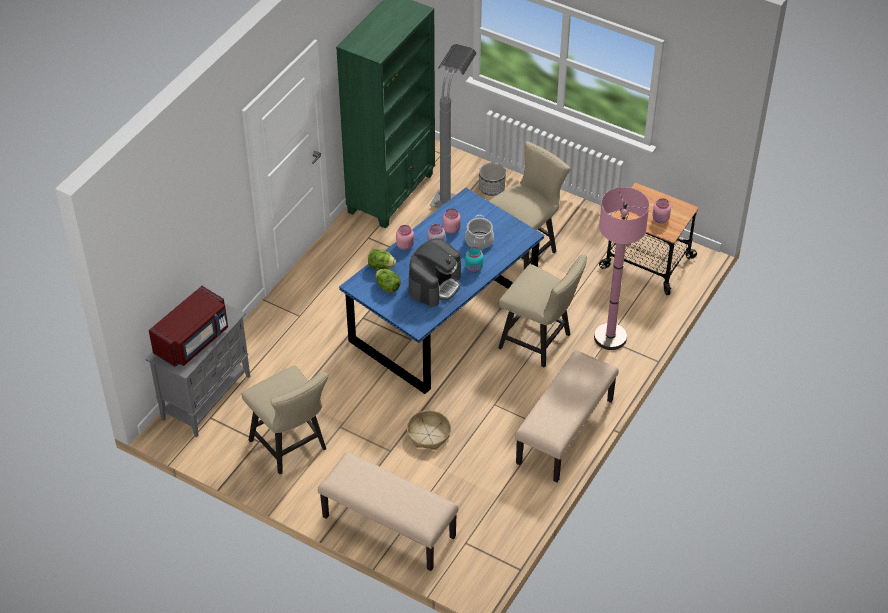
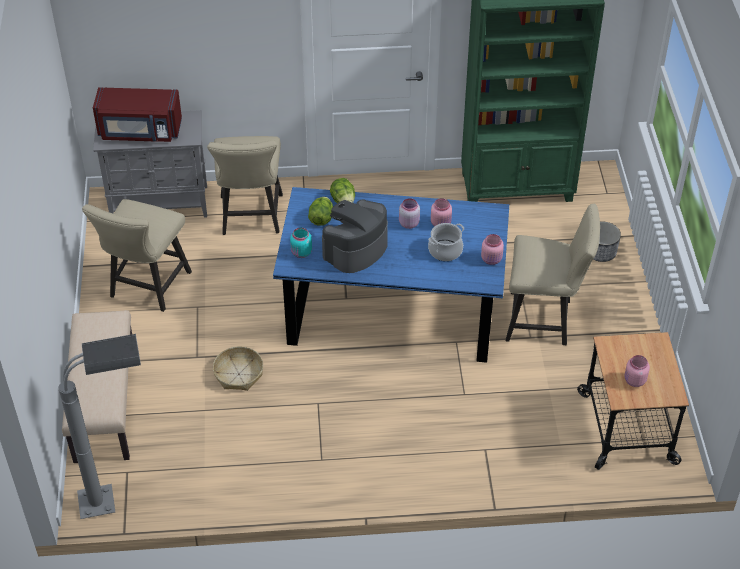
camera: 55 degrees right, 0 degrees up
(405, 245) = (387, 203): pink jar -> pink jar (492, 259)
(435, 284) = (355, 249): coffee machine -> coffee machine turned 135 degrees clockwise
(451, 191) = (564, 226): grey floor lamp -> grey floor lamp (121, 498)
(474, 268) = (404, 266): turquoise jar -> turquoise jar (301, 253)
(539, 342) = (430, 396): beige chair -> beige chair (251, 218)
(565, 432) = (329, 479): beige bench -> none
(610, 337) = (490, 450): pink floor lamp -> none

